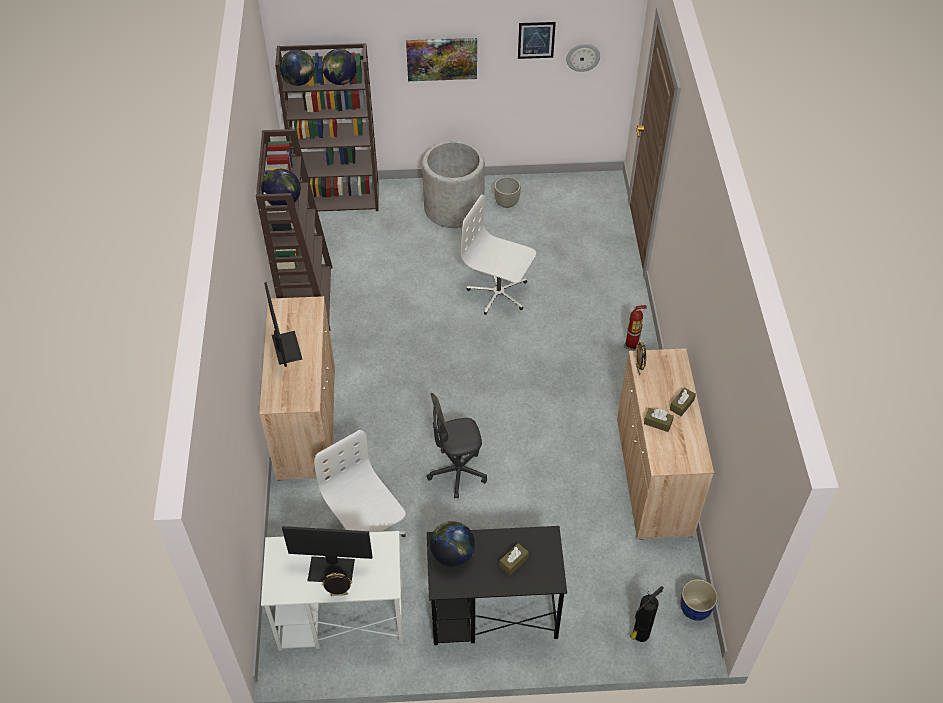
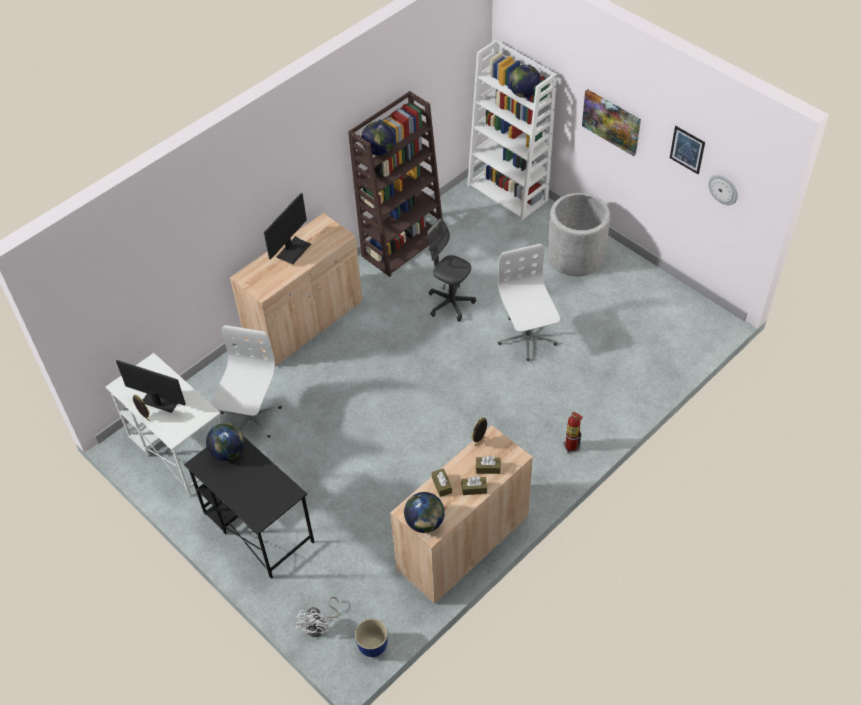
camera: 50 degrees right, 0 degrees up
(299, 82) = (496, 77): globe -> globe (424, 523)
(331, 569) = (160, 400): monitor -> monitor turned 150 degrees clockwise
(339, 197) = (508, 192): brown bookcase -> white bookcase
(457, 472) = (347, 428): grey office chair -> grey office chair (450, 303)
(506, 203) = (618, 280): grey planter -> none
(513, 562) = (253, 488): brown tissue box -> brown tissue box (488, 468)
(640, 635) = (319, 626): fire extinguisher -> white fan

